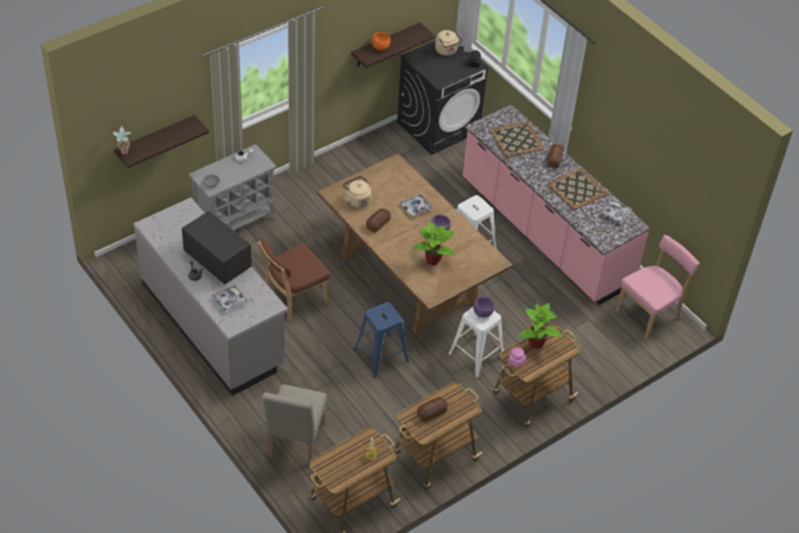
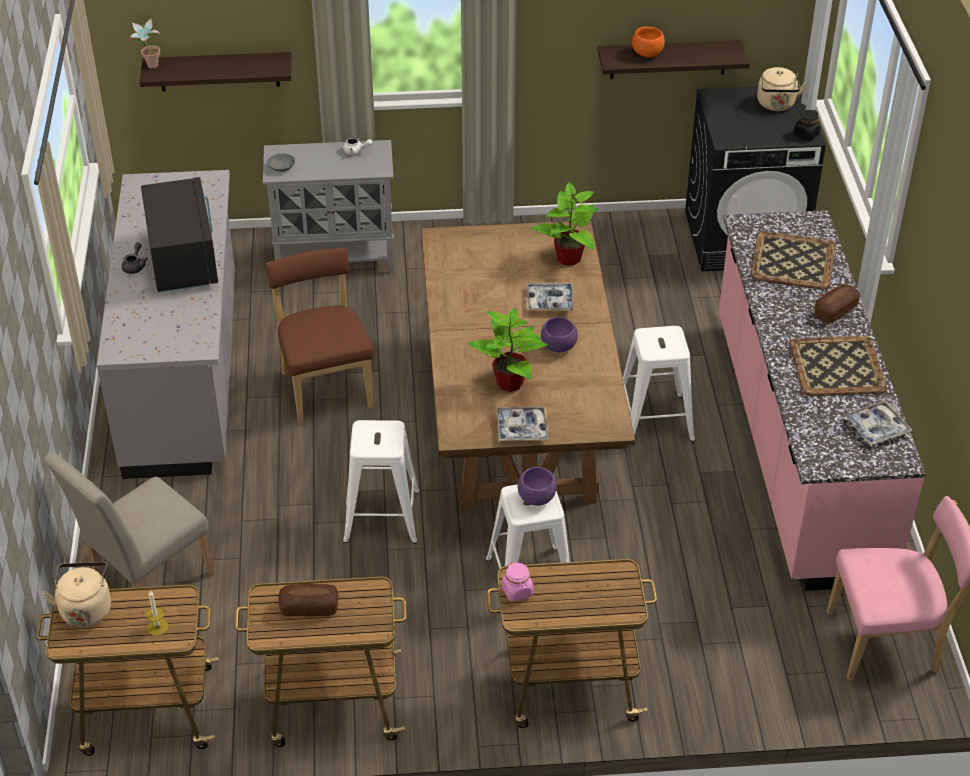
camera: 35 degrees right, 5 degrees down
(229, 301) = (147, 317): tray -> tray (522, 429)
(294, 299) = (325, 386): brown chair -> brown chair turned 75 degrees clockwise
(357, 200) = (468, 260): beige kettle -> beige kettle (86, 608)
(378, 224) = (471, 302): bread -> none
(380, 355) = (381, 515): blue stool -> white stool
(536, 343) = (577, 577): potted plant -> potted plant (568, 258)

